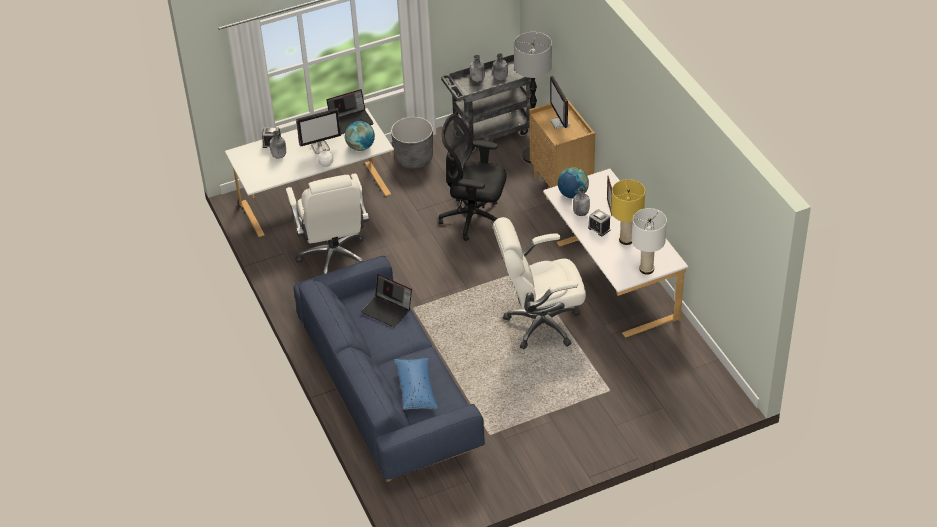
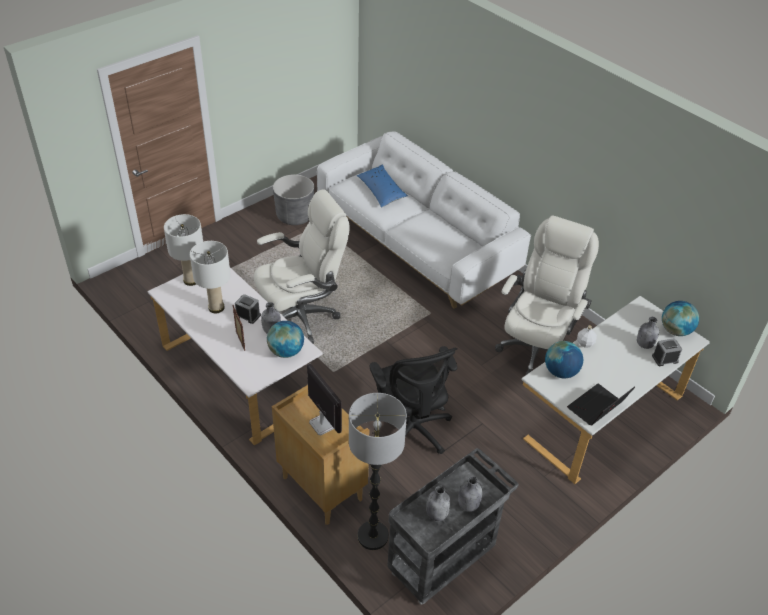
camera: 160 degrees right, 0 degrees up
(244, 161) = (675, 330): none -> globe
(320, 147) = (606, 363): monitor -> none
(334, 258) = (536, 349): white office chair -> white office chair turned 60 degrees clockwise
(388, 310) = (437, 244): laptop -> none
(388, 390) = (417, 242): blue sofa -> white sofa
(414, 158) = (525, 500): grey planter -> grey planter (295, 216)
(476, 218) = (410, 426): black office chair -> black office chair turned 75 degrees clockwise
(626, 240) = (216, 307): yellow table lamp -> white table lamp

